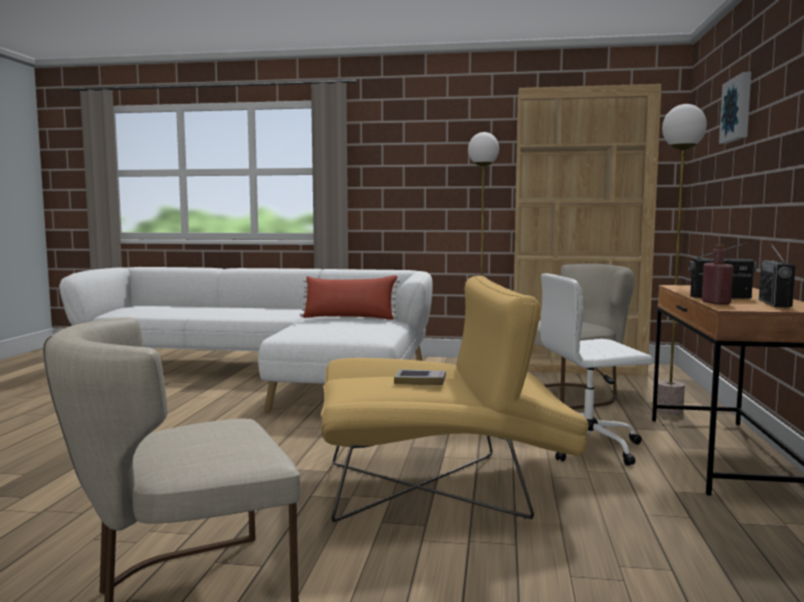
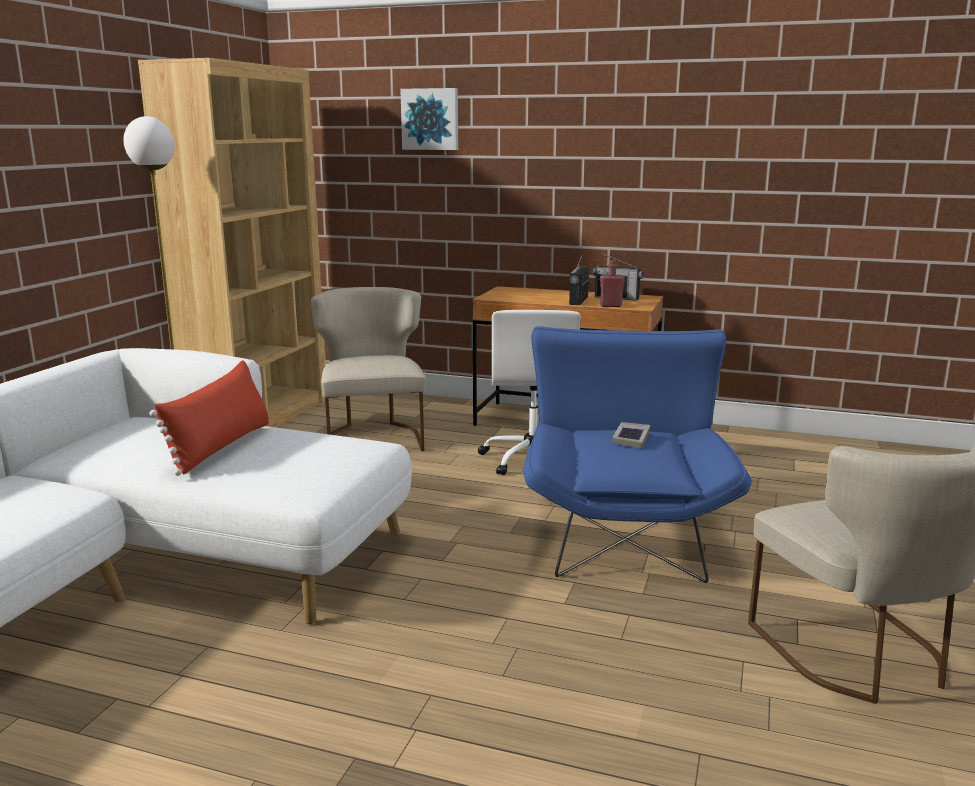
camera: 80 degrees left, 10 degrees up
(442, 486) = (622, 528): yellow armchair -> blue armchair
(669, 410) = (448, 415): floor lamp -> none

